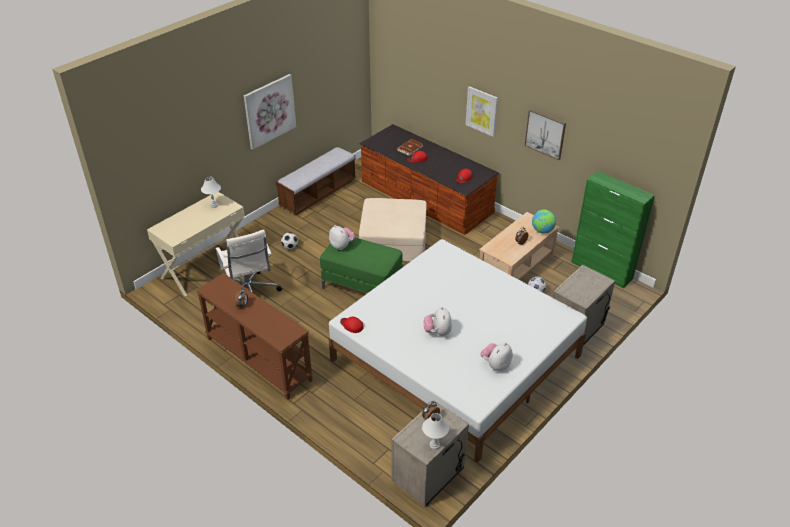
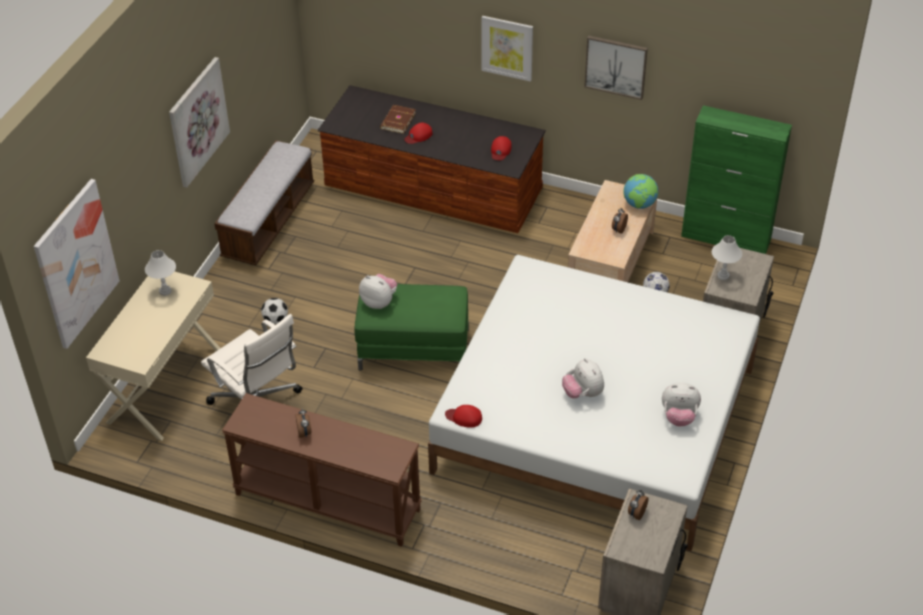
camera: 20 degrees left, 5 degrees up
(146, 166) = (75, 263): none -> picture
(393, 240) = (421, 269): beige ottoman -> none
(434, 445) = (660, 546): white table lamp -> white table lamp (723, 276)
(495, 365) = (679, 417): plush toy -> plush toy turned 105 degrees counterclockwise

